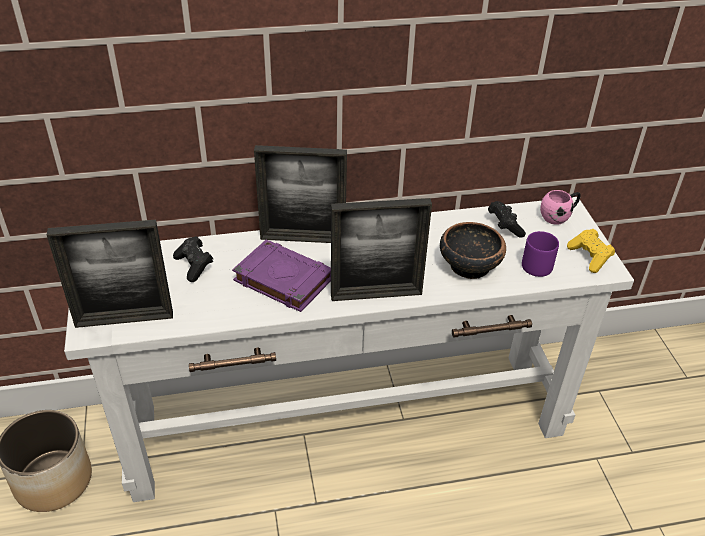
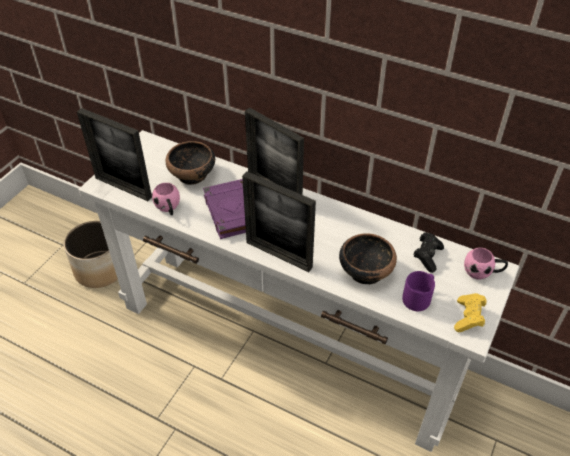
camera: 40 degrees right, 5 degrees up
(194, 266) = (192, 174): black game controller -> bowl
(207, 313) = (168, 208): none -> pink mug

